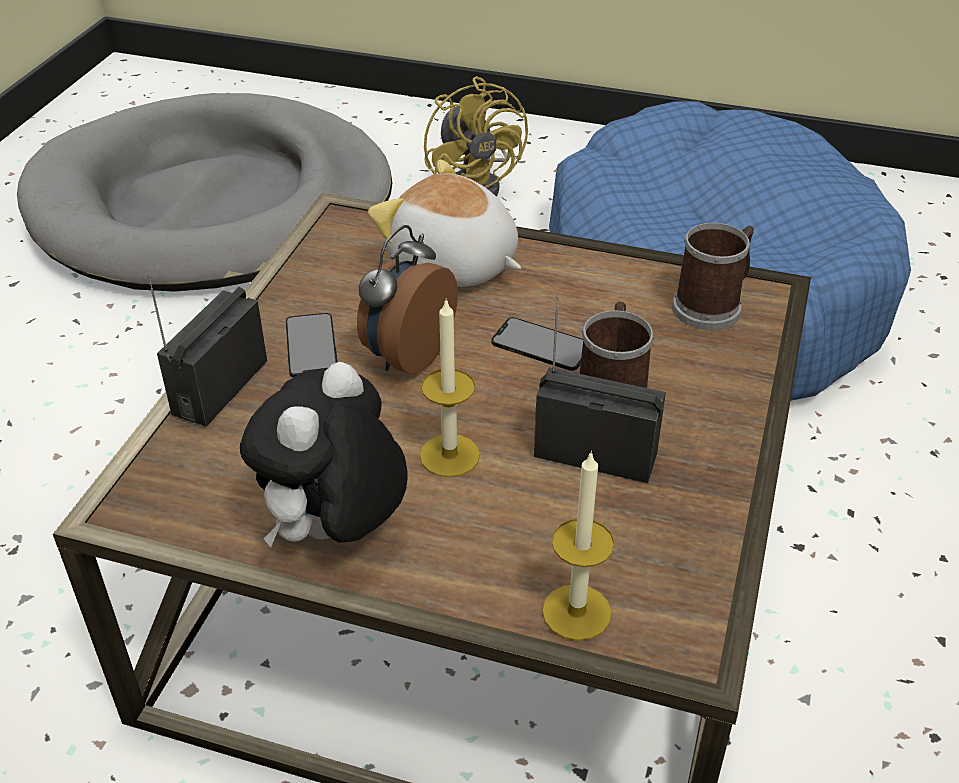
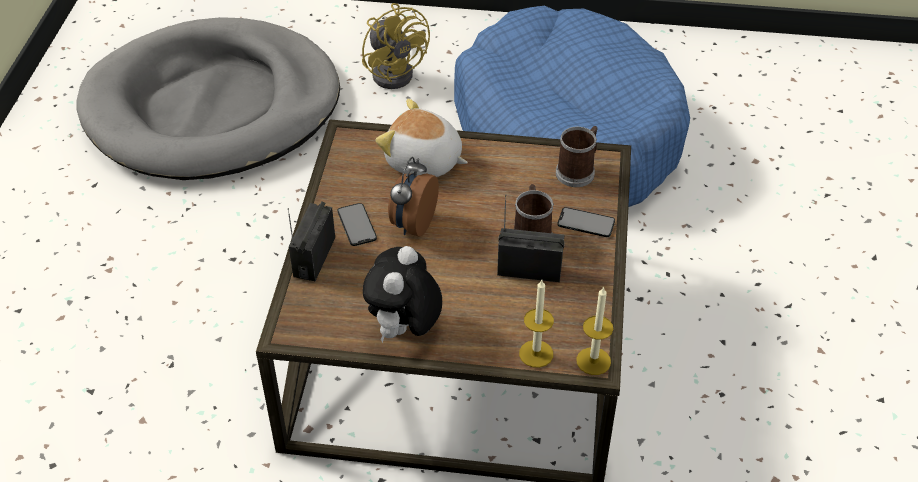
camera: 10 degrees left, 5 degrees up
(449, 455) = (452, 280): candle -> candle (593, 361)
(541, 344) = (487, 208): phone -> phone (586, 222)

